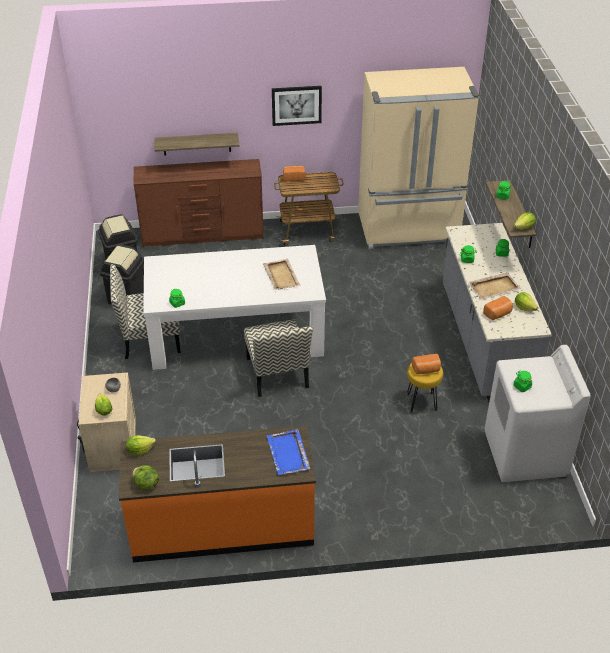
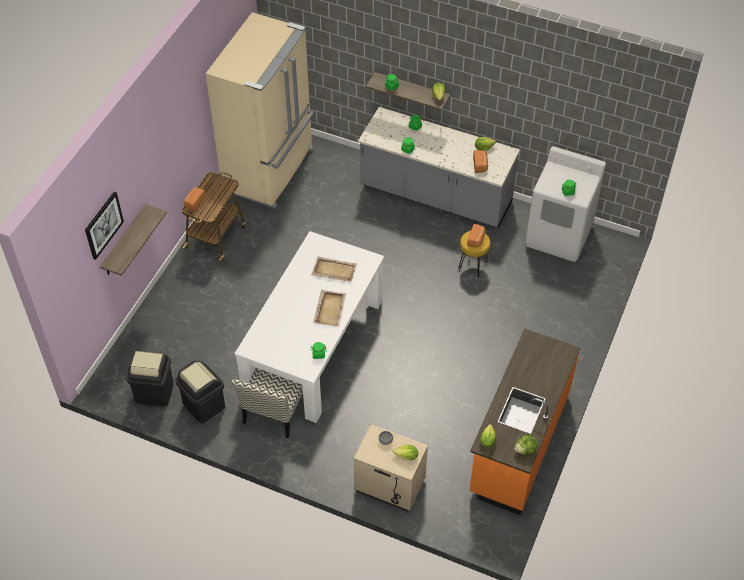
camera: 60 degrees left, 10 degrees up
(203, 234) = (157, 312): brown dresser -> none
(278, 373) = (381, 339): chair -> none
(288, 454) = (546, 351): blue tray -> none
(296, 105) = (172, 142): picture -> picture (103, 225)
(494, 287) = (450, 151): beige tray -> beige tray (330, 309)

